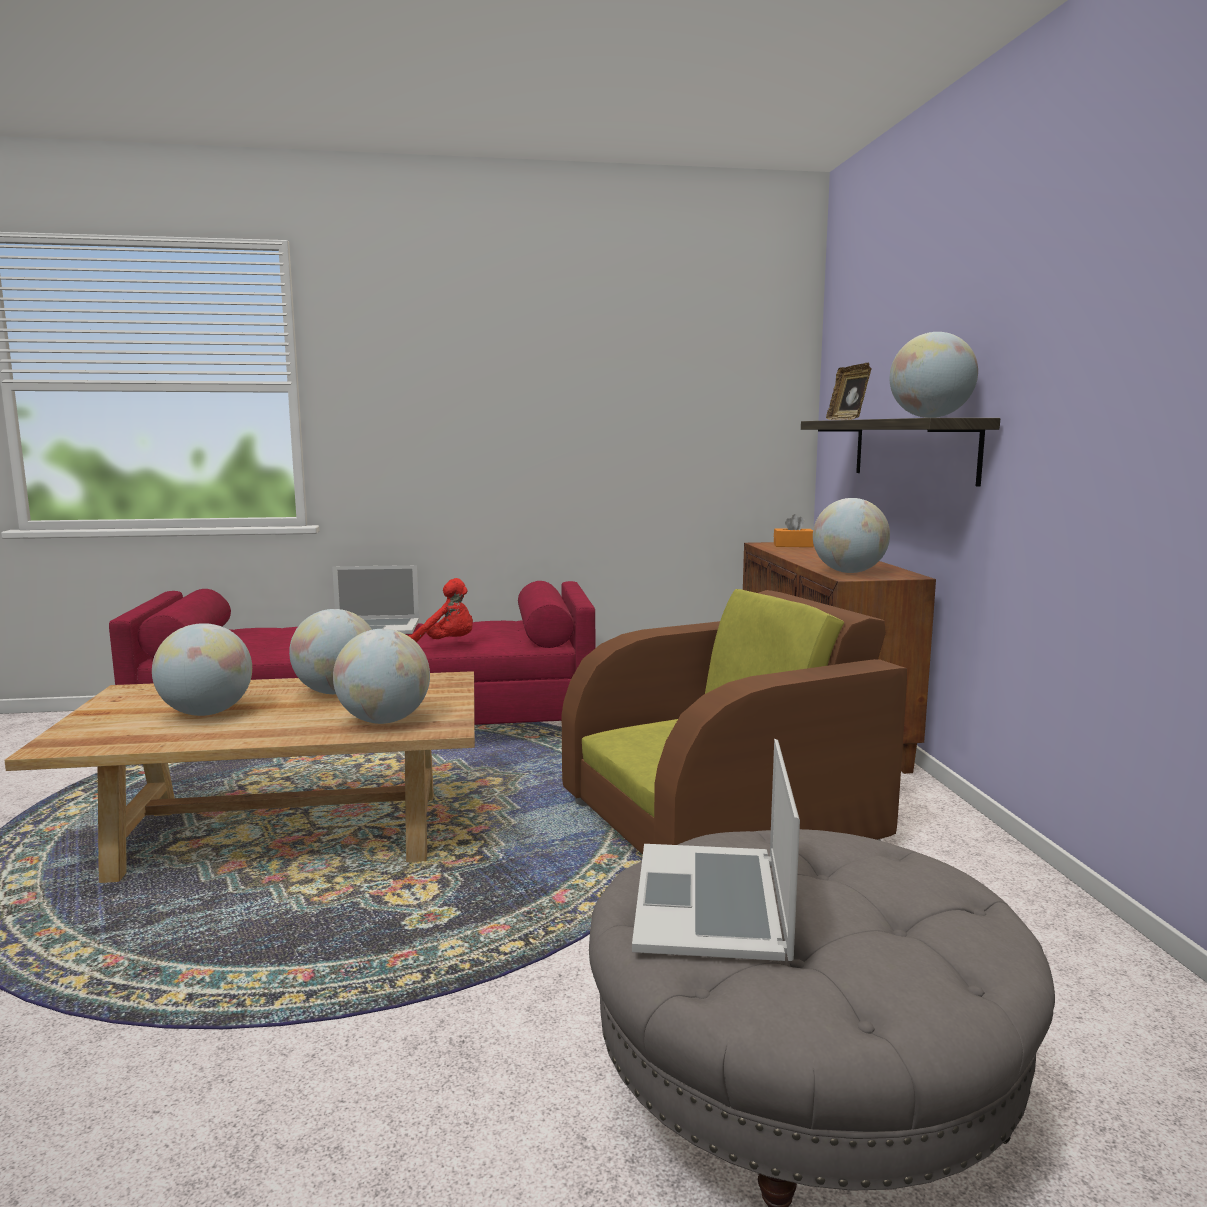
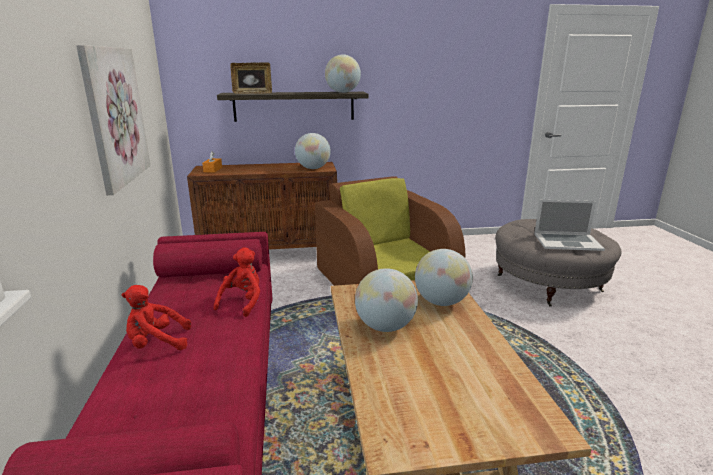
camera: 90 degrees left, 10 degrees up
(207, 713) = (447, 373): globe -> none
(373, 627) = (157, 343): laptop -> red plush toy
(589, 432) = (116, 116): none -> picture

